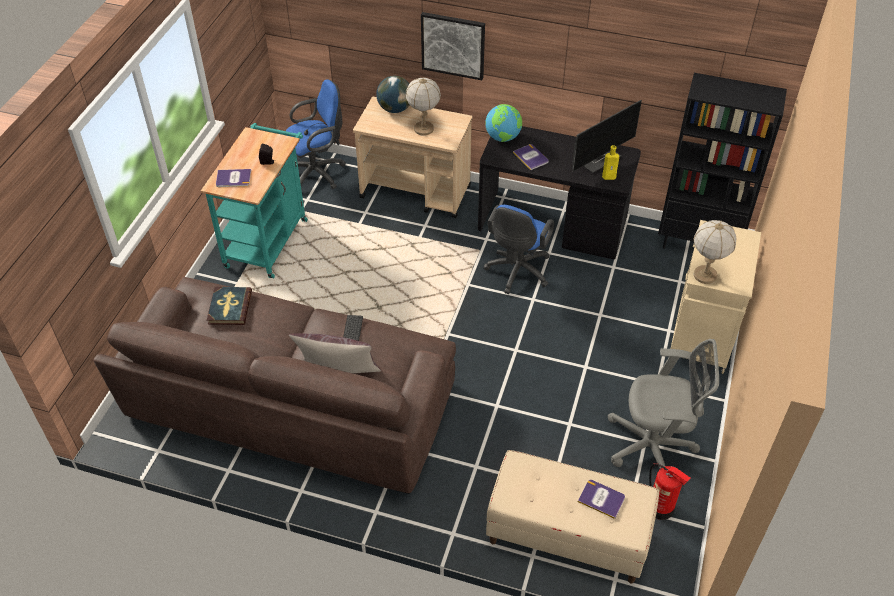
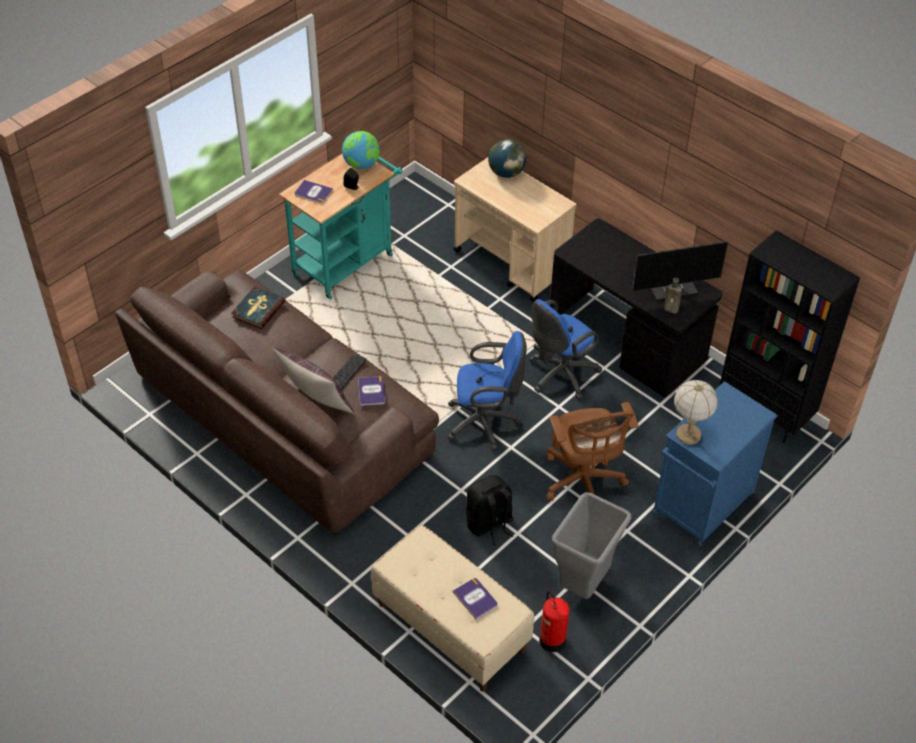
camera: 25 degrees right, 0 degrees up
(318, 173) = (430, 212): blue office chair -> blue office chair (486, 422)
(424, 129) = (520, 202): table lamp -> none
(453, 45) = (568, 128): picture -> none
(503, 137) = (592, 235): globe -> globe (361, 165)
(531, 157) = (606, 264): book -> book (371, 391)
(540, 426) = (489, 524): none -> black backpack
(595, 357) = (583, 482): none -> brown office chair
(610, 177) = (672, 309): yellow bottle -> brown bottle
(654, 446) = (584, 585): grey office chair -> grey trash can
(701, 338) = (701, 505): beige cabinet -> blue cabinet

